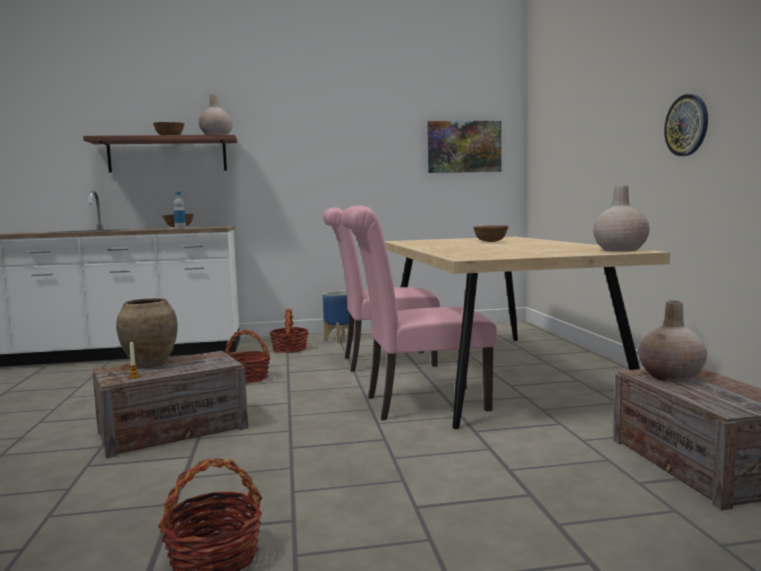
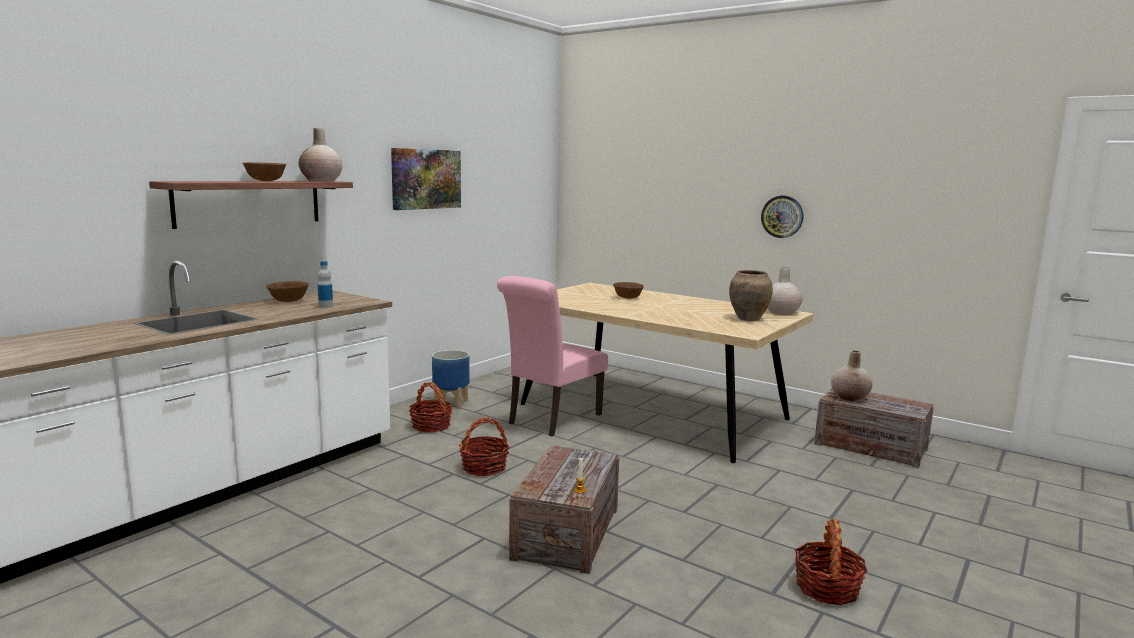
camera: 45 degrees left, 5 degrees up
(150, 364) = (547, 476): brown vase -> brown vase (749, 319)
(418, 404) = (669, 451): pink chair -> none
(464, 147) = (518, 190): picture -> picture (426, 179)

